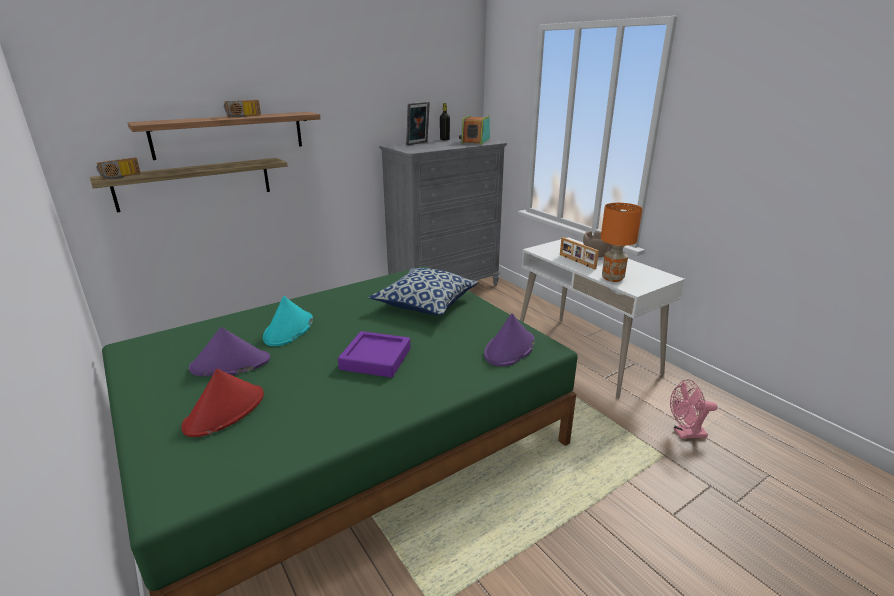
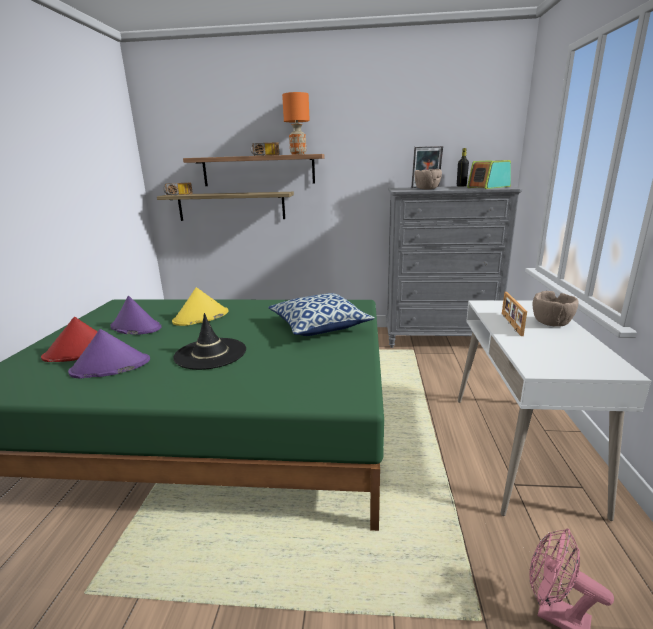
camera: 40 degrees right, 5 degrees down
(288, 329) = (201, 317): turquoise hat -> yellow hat
(376, 359) = (210, 354): purple tray -> black hat
(428, 147) = (426, 189): none -> brown bowl
(509, 349) = (319, 385): purple hat -> purple hat (110, 367)
(613, 278) = (528, 350): orange table lamp -> orange table lamp (298, 154)

